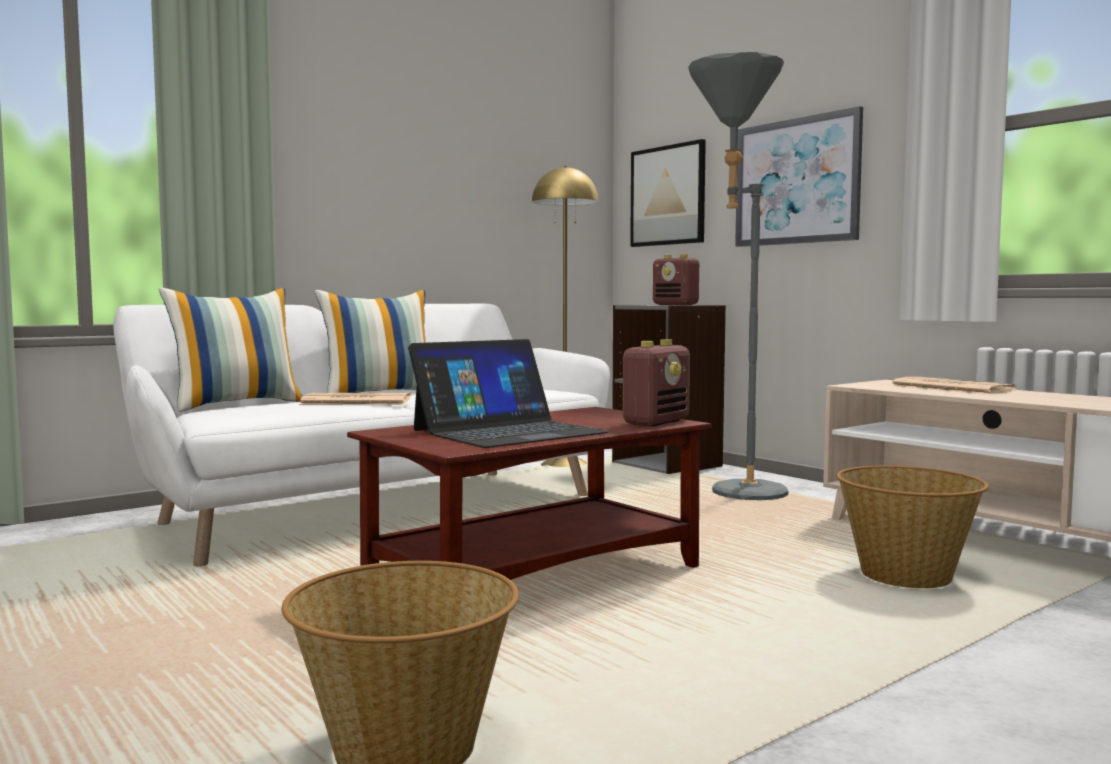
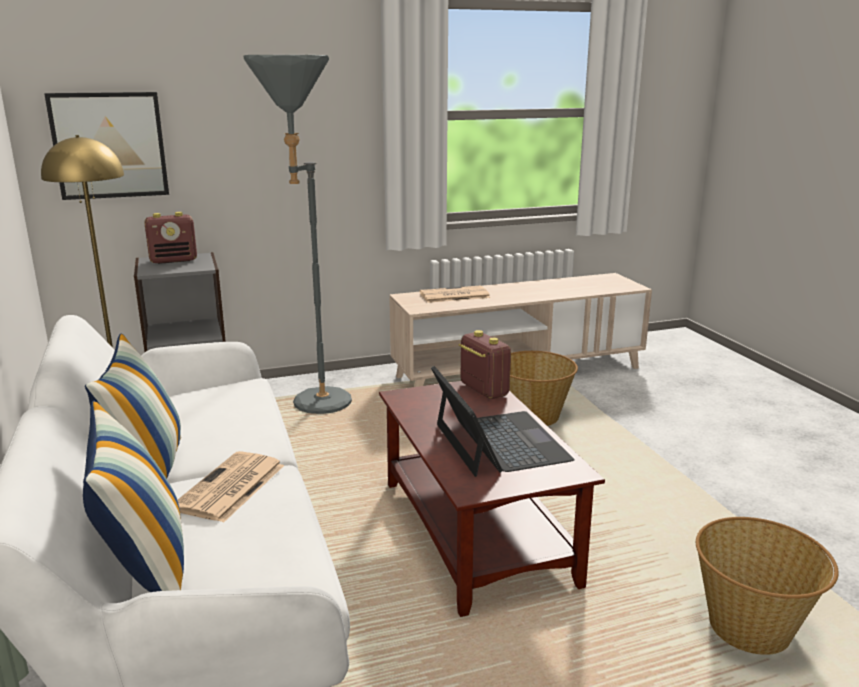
camera: 70 degrees left, 15 degrees up
(796, 181) = (271, 142): picture -> none

